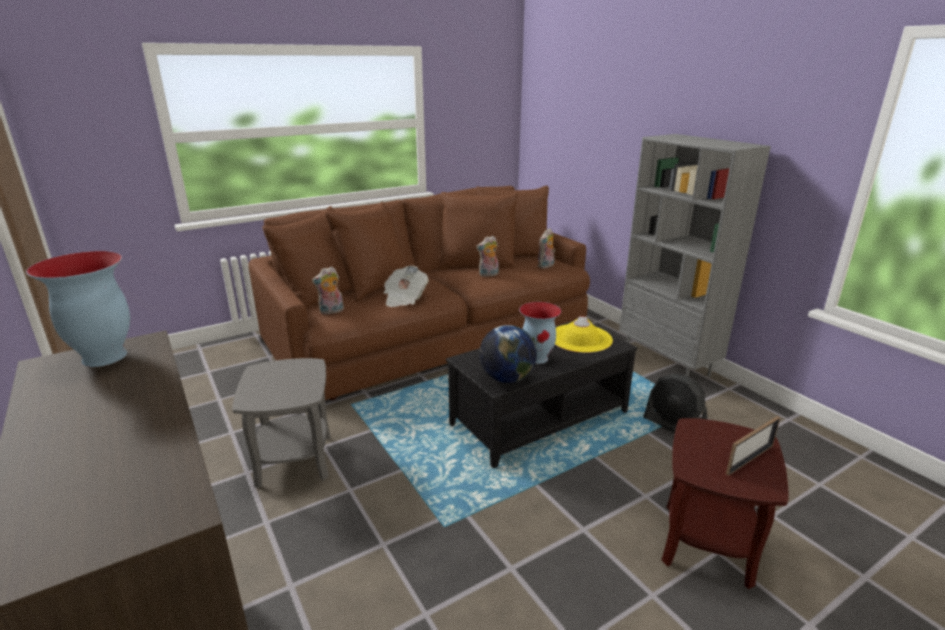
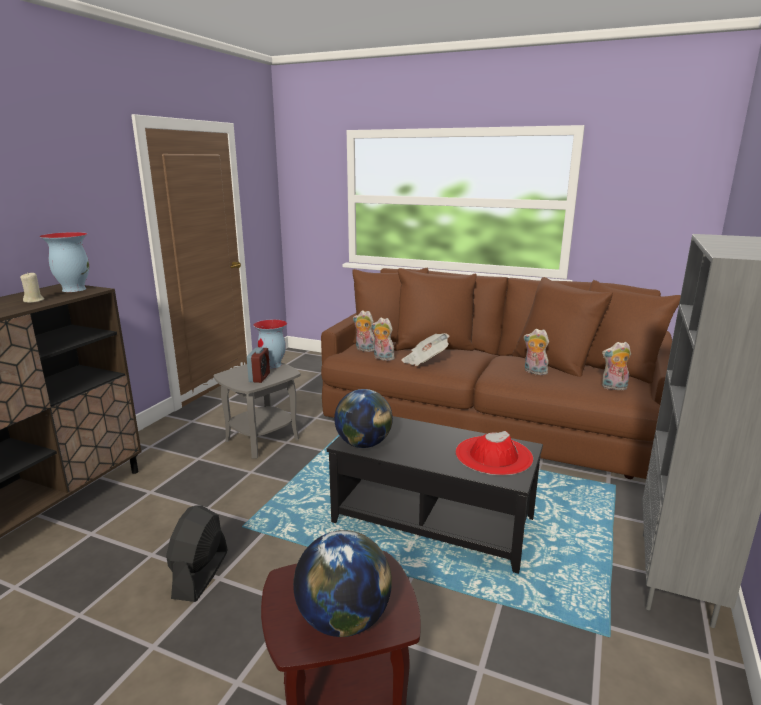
camera: 55 degrees right, 5 degrees down
(122, 393) = (34, 301): none -> beige candle
(296, 383) = (259, 377): none -> alarm clock
(367, 311) = (382, 358): none -> plush toy
(538, 358) = (420, 446): vase -> vase (273, 365)
(580, 338) = (493, 455): yellow hat -> red hat
(674, 426) = (540, 623): black fan -> black fan (200, 574)
(749, 459) = (344, 620): picture frame -> globe

